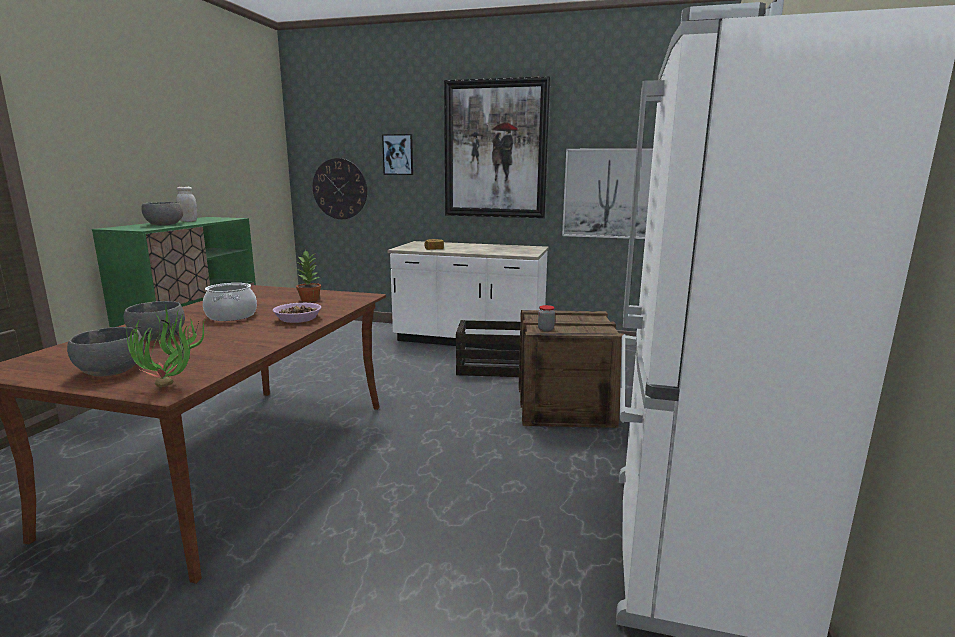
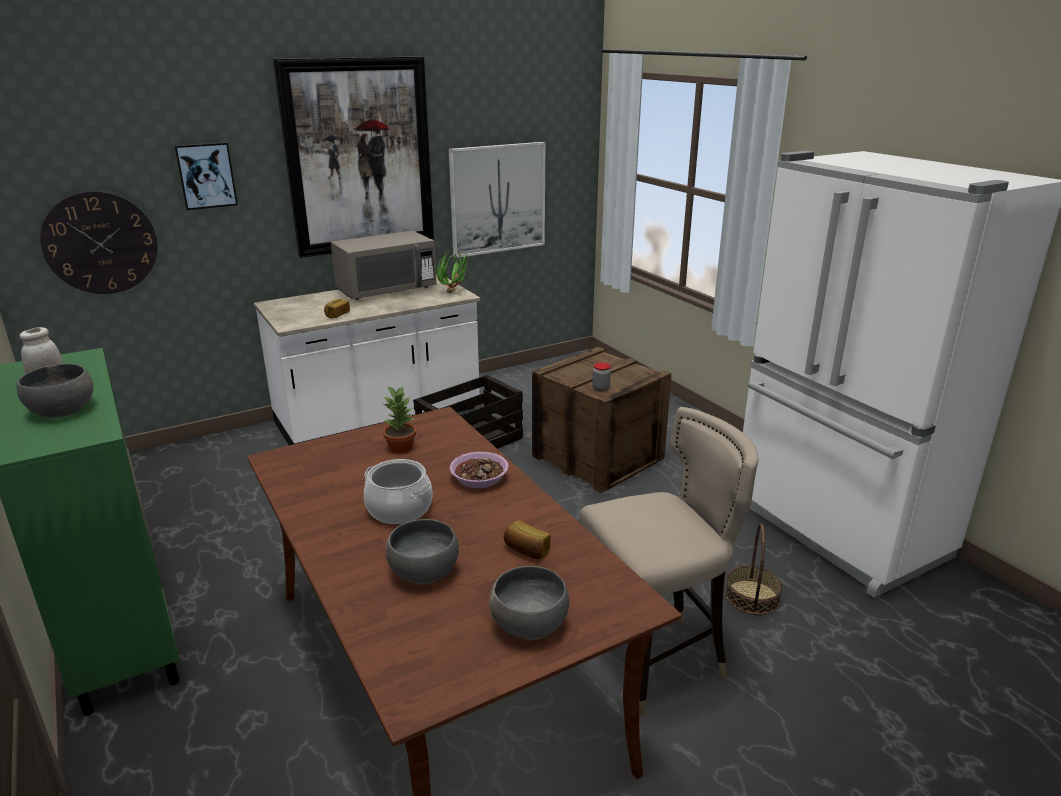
camera: 45 degrees left, 10 degrees up
(172, 388) = (635, 600): potted plant -> potted plant (455, 292)
(213, 348) = (526, 551): none -> bread
(344, 532) = (655, 661): none -> beige stool
(492, 247) = (386, 291): none -> grey microwave
(497, 545) = (752, 597): none -> basket

